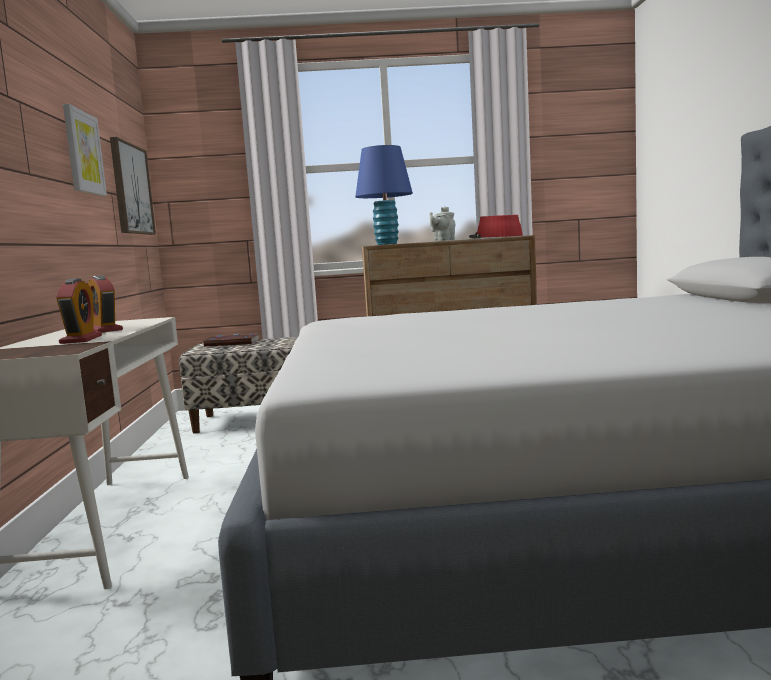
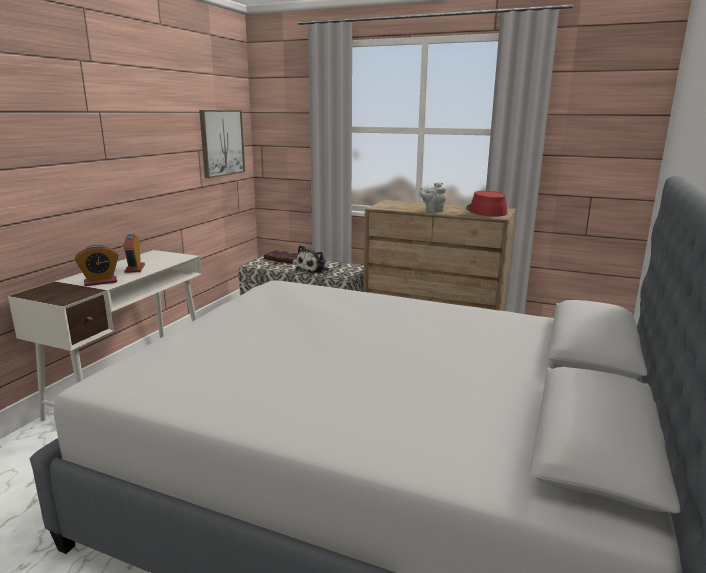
camera: 25 degrees right, 10 degrees up
(81, 339) = (100, 282): alarm clock -> alarm clock turned 45 degrees clockwise
(83, 152) = (165, 130): picture -> none
(289, 343) = (314, 270): none -> plush toy
(387, 244) = (399, 203): blue table lamp -> none

